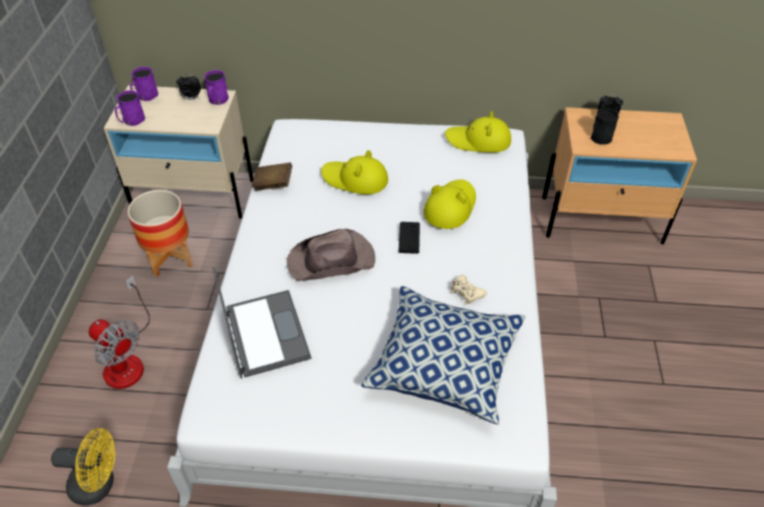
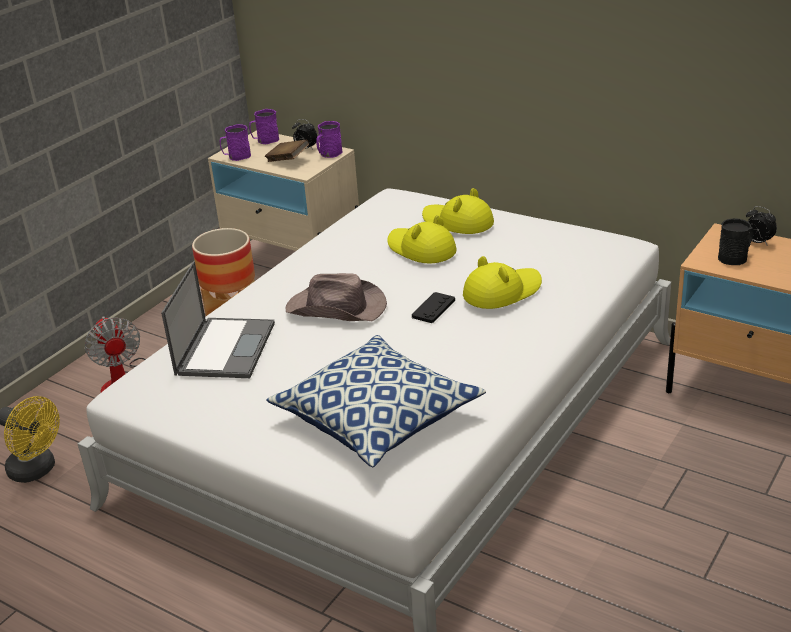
camera: 30 degrees right, 15 degrees down
(273, 184) = (335, 237): brown book -> brown book (288, 160)
(466, 293) = (455, 368): beige game controller -> none
(478, 140) = (589, 241): yellow hat -> yellow hat (458, 222)

